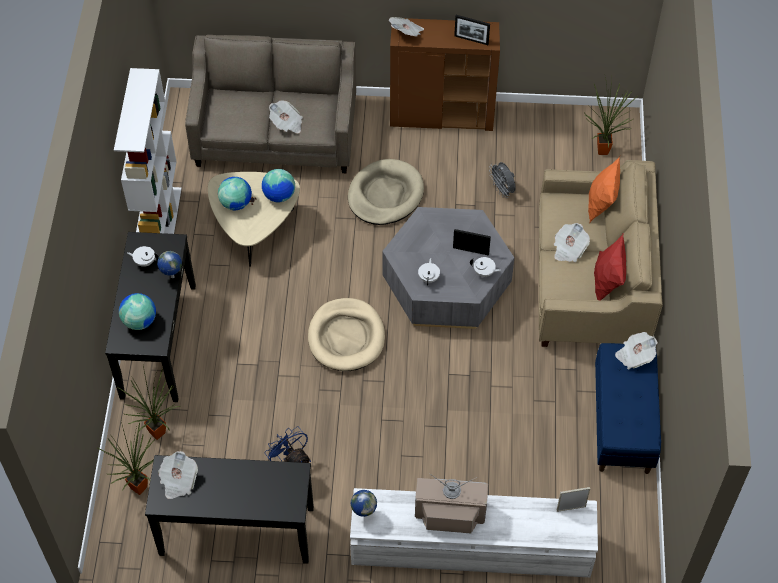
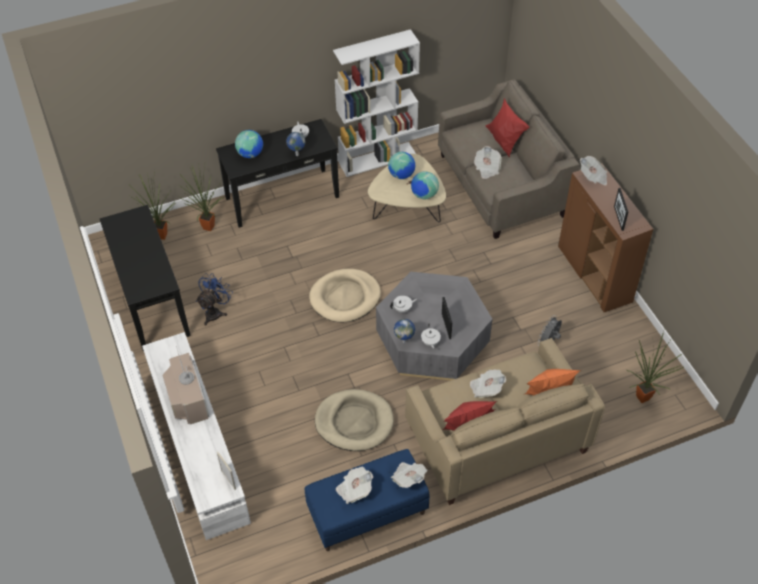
camera: 65 degrees right, 5 degrees down
(178, 481) = (132, 224): newspaper -> newspaper (354, 489)
(257, 93) = (504, 143): none -> red pillow
(363, 513) = (165, 346): globe -> globe (404, 341)
(385, 195) = (491, 270): beige dog bed -> beige dog bed (354, 422)

